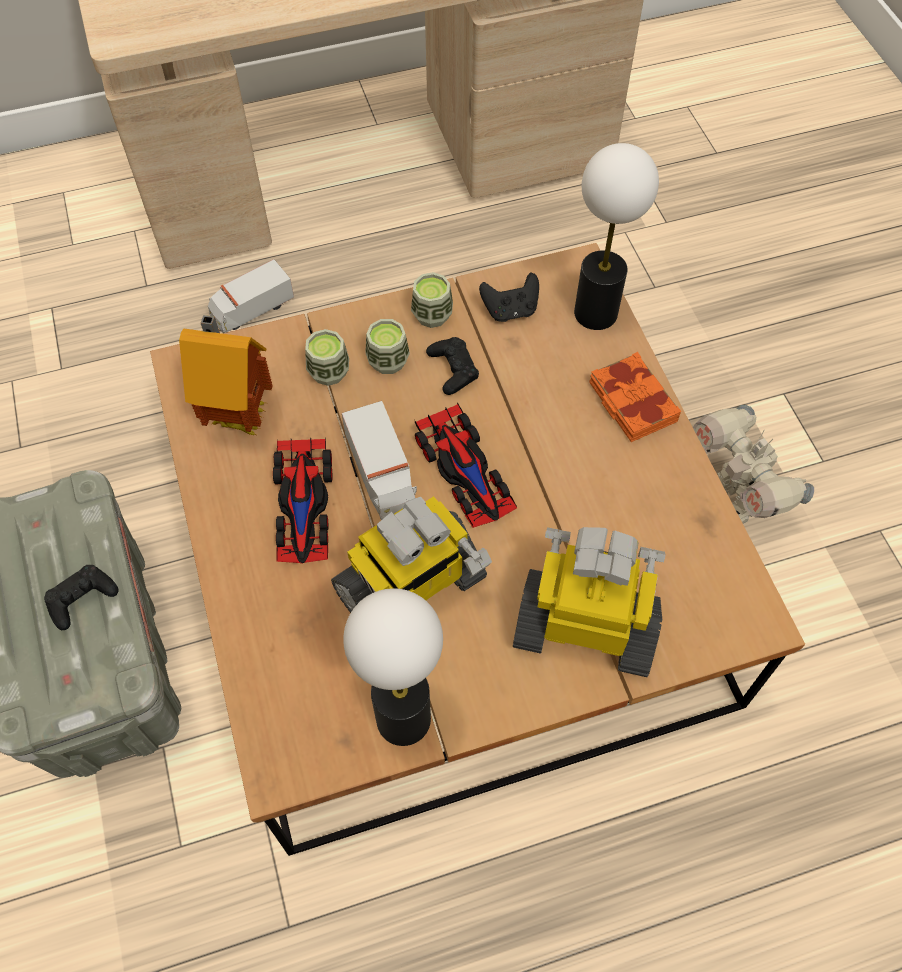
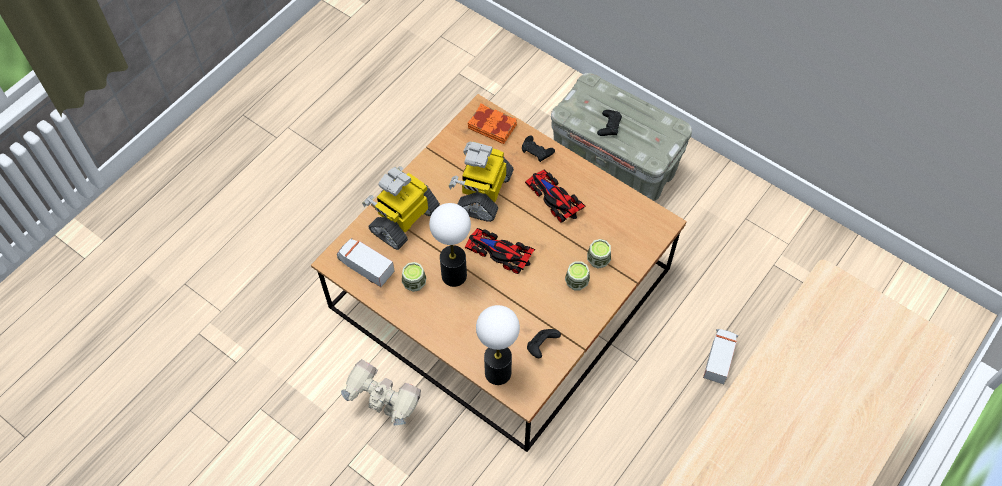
camera: 145 degrees right, 0 degrees up
(240, 416) = (616, 217): toy house -> none
(382, 474) = (533, 229): toy truck -> toy truck (365, 267)
(403, 720) = (450, 148): table lamp -> table lamp (453, 275)
(432, 315) = (577, 319): cup -> cup (414, 283)
(453, 369) = (543, 296): black game controller -> black game controller (536, 151)
(586, 625) = (404, 219): toy robot -> toy robot turned 150 degrees clockwise
(631, 403) = (447, 331): orange book -> orange book (492, 126)

